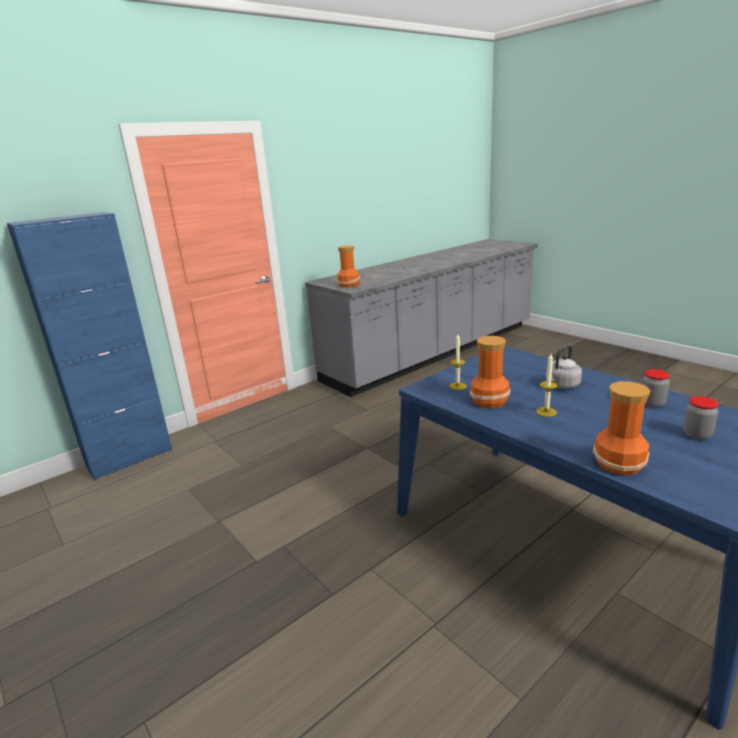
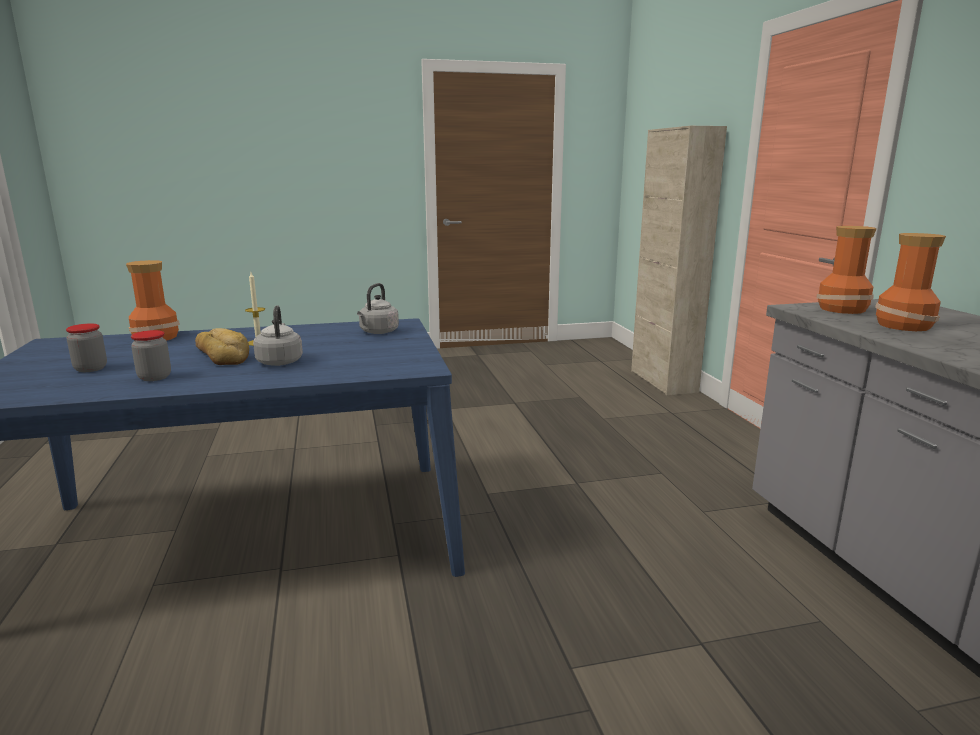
camera: 115 degrees right, 5 degrees down
(130, 458) = (663, 381): blue cabinet -> beige cabinet
(457, 386) = (378, 332): candle -> grey kettle
(490, 401) = (323, 333): vase -> vase (902, 325)
(588, 408) = (223, 355): none -> bread

